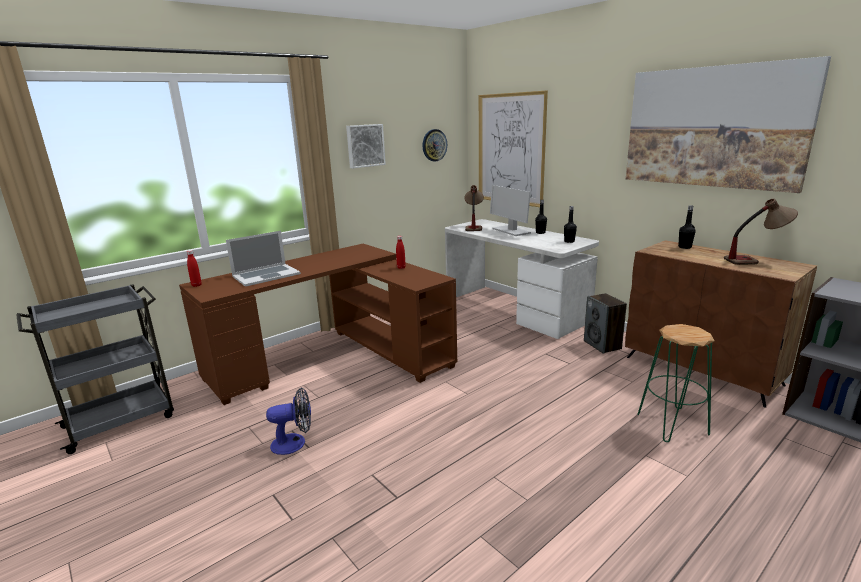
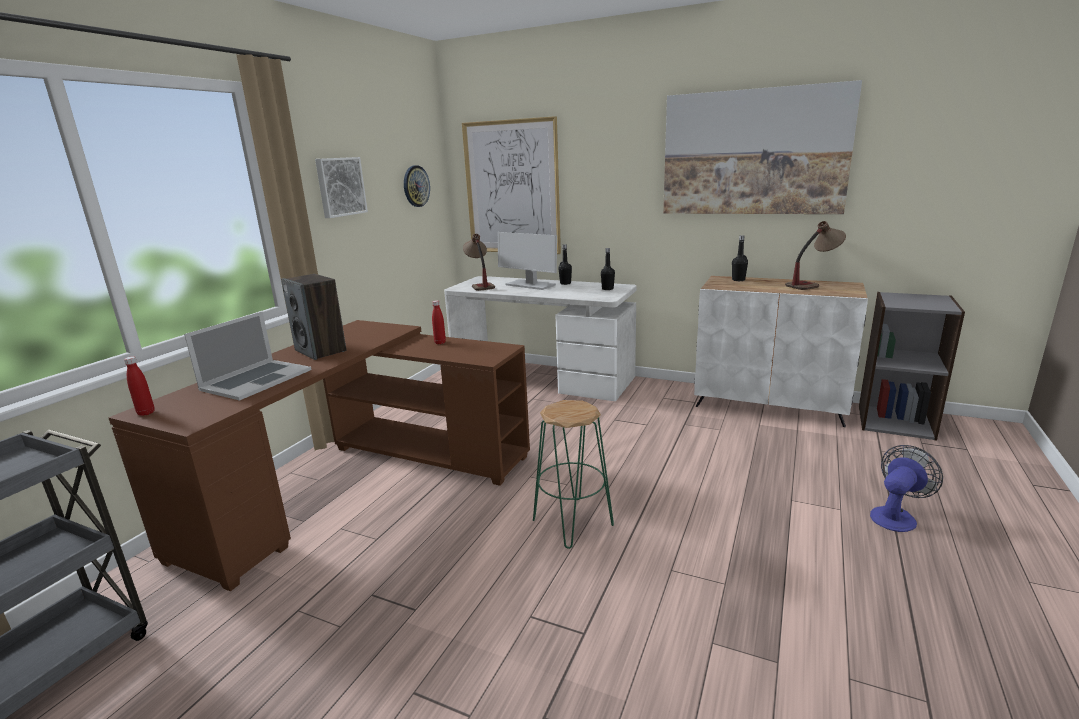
camera: 25 degrees left, 0 degrees up
(294, 443) = (390, 610): fan -> fan (896, 516)
(602, 345) = (663, 399): speaker -> speaker (321, 351)
(671, 424) = (788, 463): green stool -> green stool (572, 523)
(702, 371) = (770, 405): brown cabinet -> white cabinet

